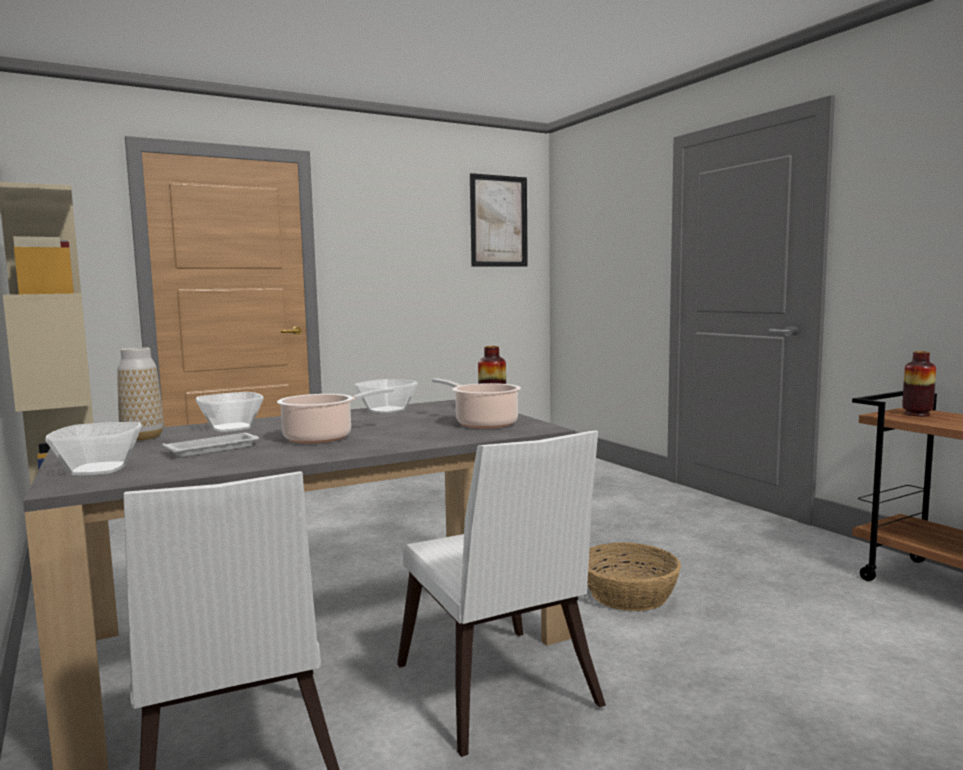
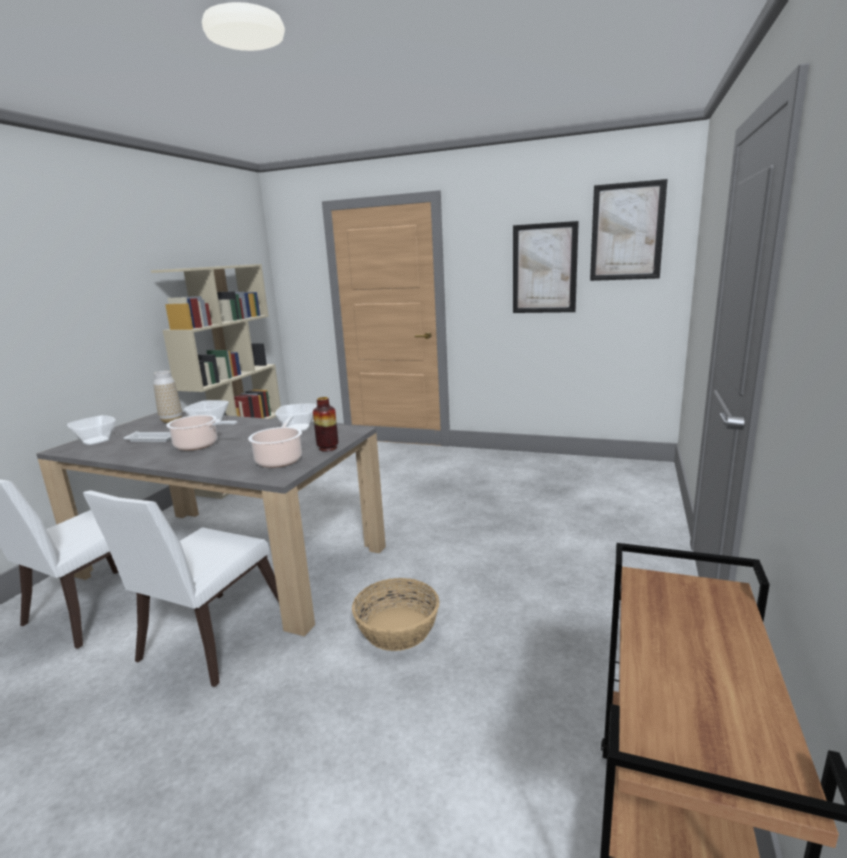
camera: 50 degrees right, 10 degrees up
(428, 252) = (544, 268): none -> picture
(917, 414) = (690, 599): vase -> none

